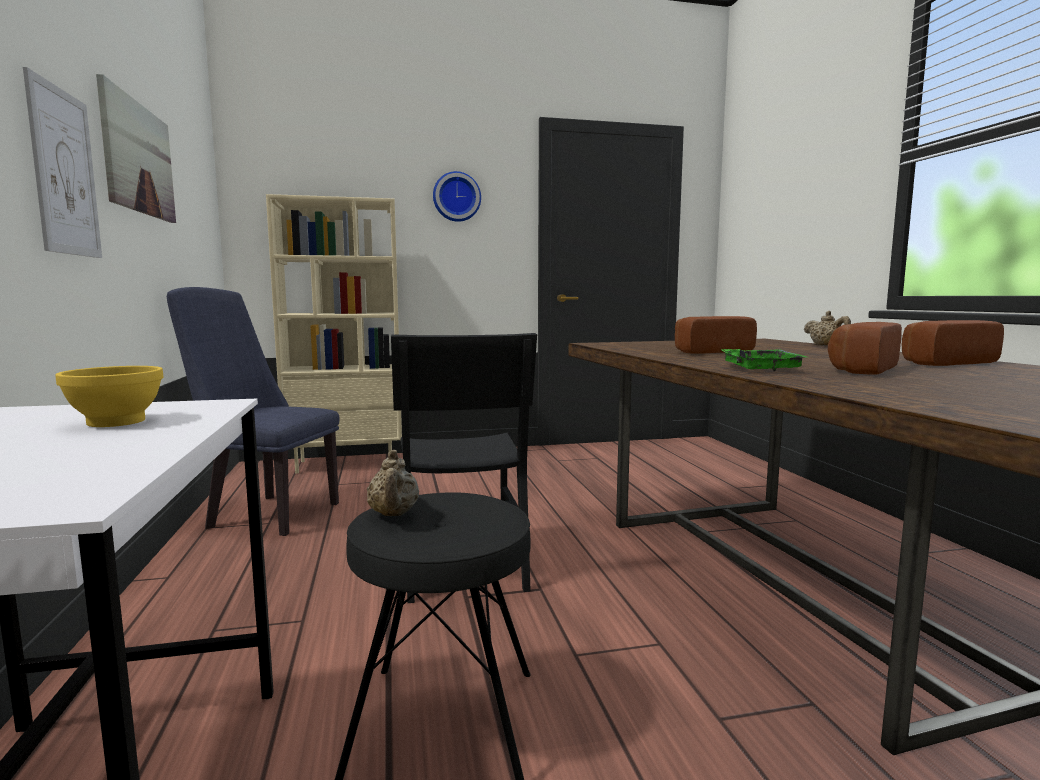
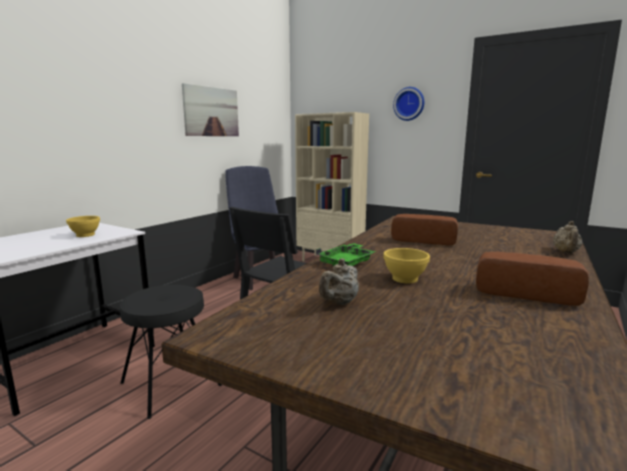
camera: 45 degrees right, 5 degrees up
(64, 172) = (155, 130): picture -> none
(393, 514) = (154, 290): beige teapot -> beige teapot (339, 303)
(859, 369) = (405, 279): bread -> yellow bowl

